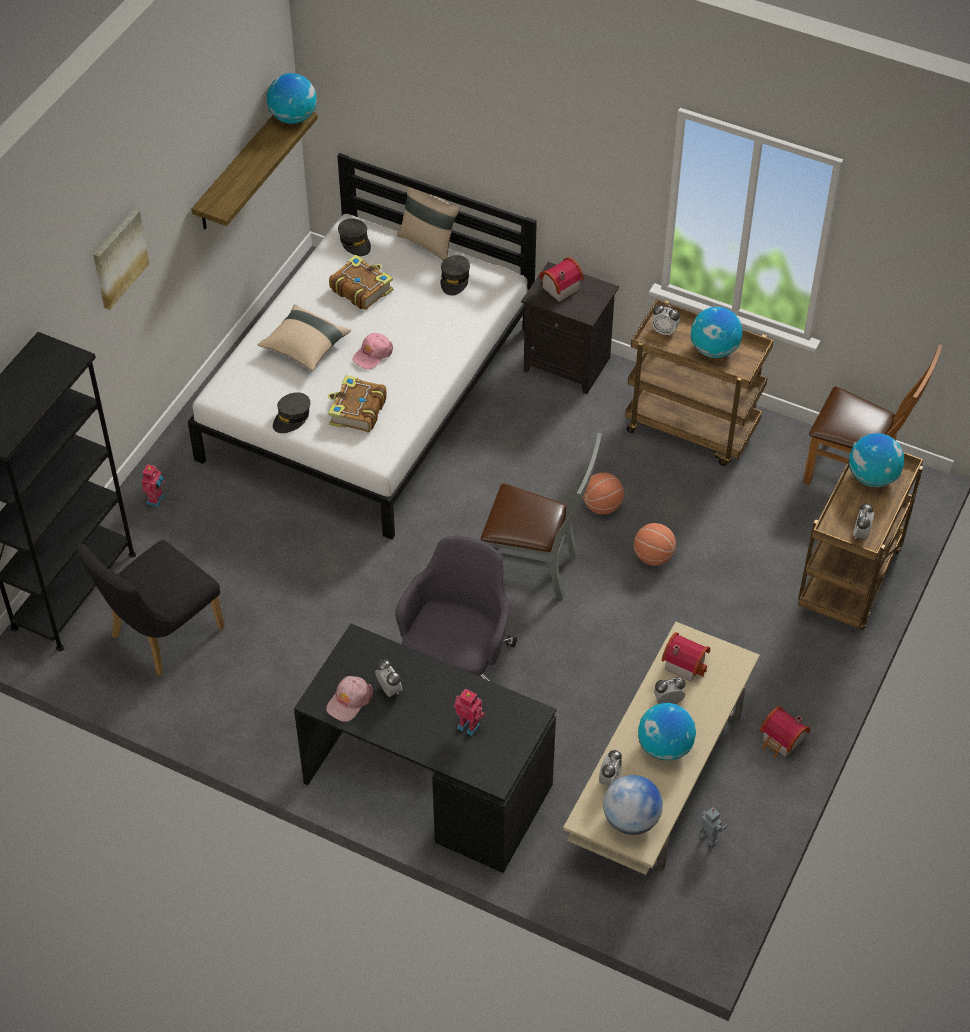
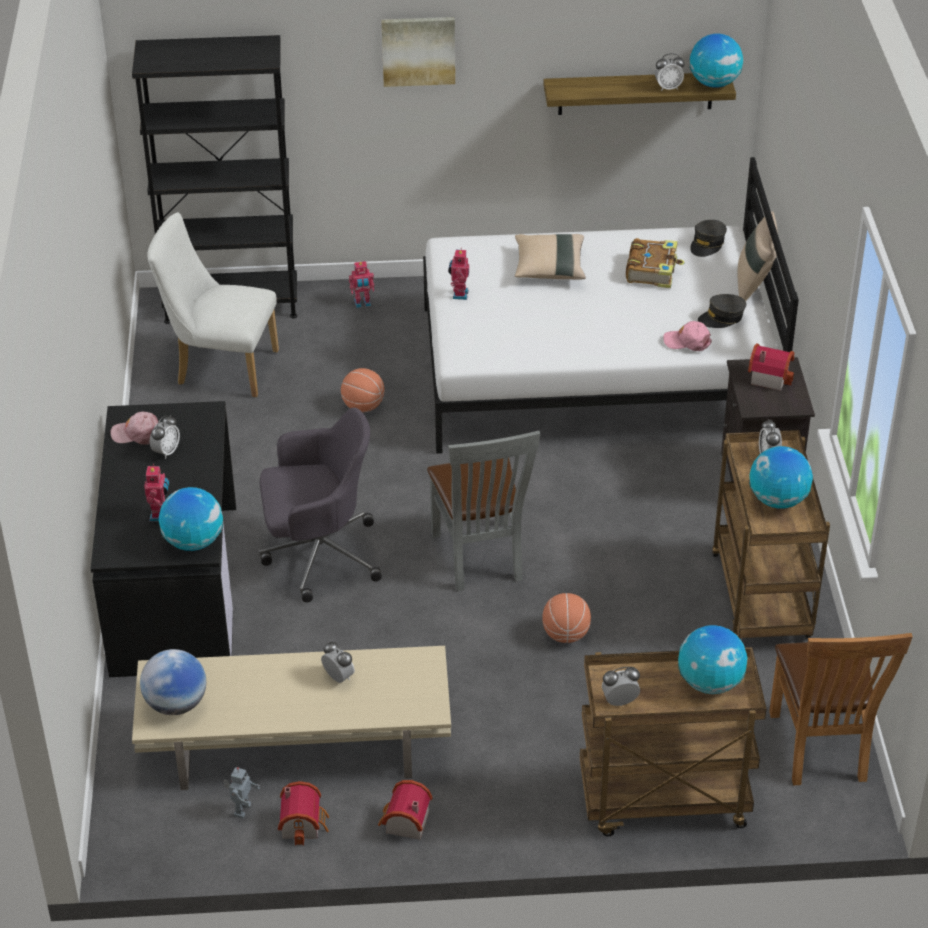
camera: 60 degrees right, 10 degrees down
(160, 636) = (220, 367): black chair -> white chair
(292, 417) = (459, 294): grey cap -> toy robot
(357, 411) = (501, 327): book -> none
(372, 354) = (579, 308): pink cap -> pink cap (687, 341)
(602, 506) = (599, 573): basketball -> basketball (363, 406)
(609, 779) = (214, 671): alarm clock -> alarm clock (668, 87)
(664, 747) = (280, 695): globe -> globe (193, 542)
(684, 662) = (397, 671): toy house -> toy house (304, 823)

